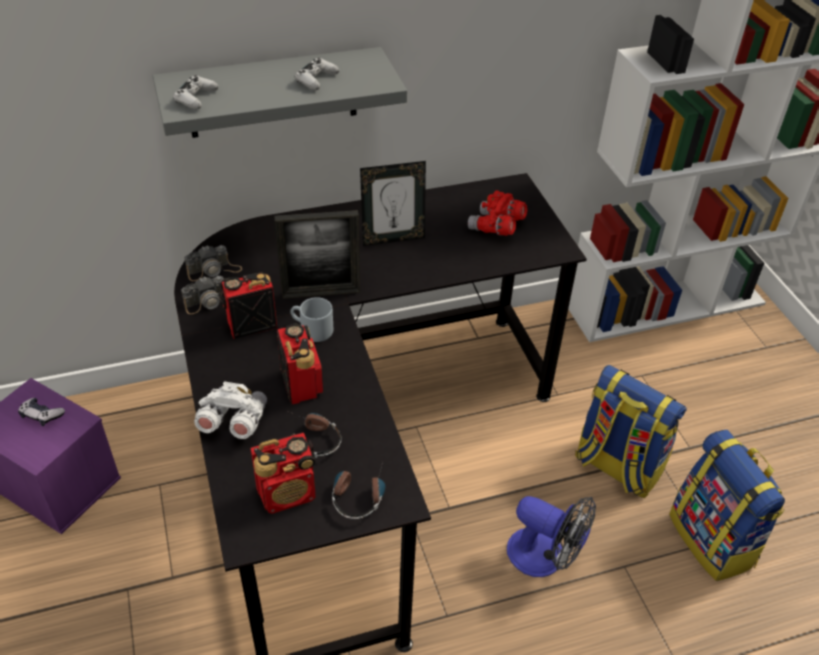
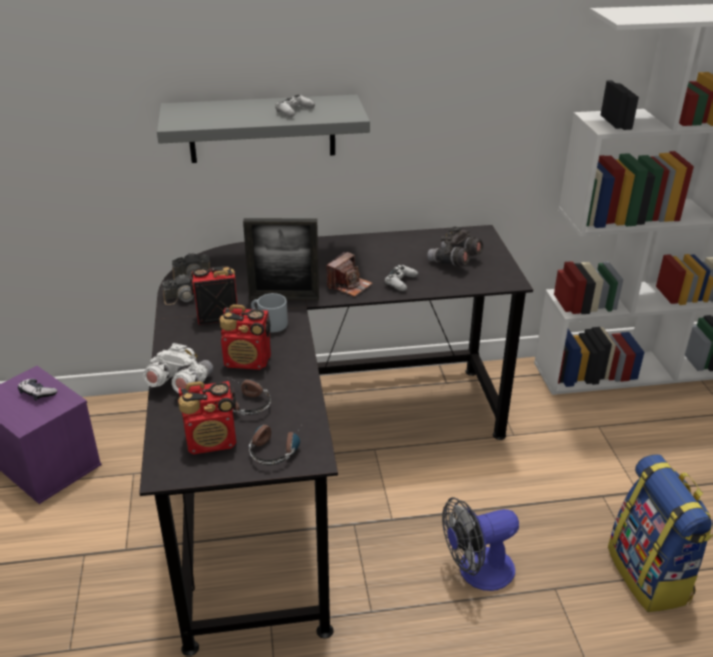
camera: 10 degrees right, 10 degrees down
(196, 98) = (189, 118): white game controller -> white game controller (400, 282)
(301, 383) = (248, 361): radio -> radio turned 105 degrees clockwise
(389, 270) = (349, 285): none -> camera
(393, 238) = (358, 263): picture frame -> none
(496, 227) = (454, 261): red binoculars -> grey binoculars
(545, 557) = (477, 572): fan -> fan turned 120 degrees clockwise
(616, 466) = (561, 500): backpack -> none

